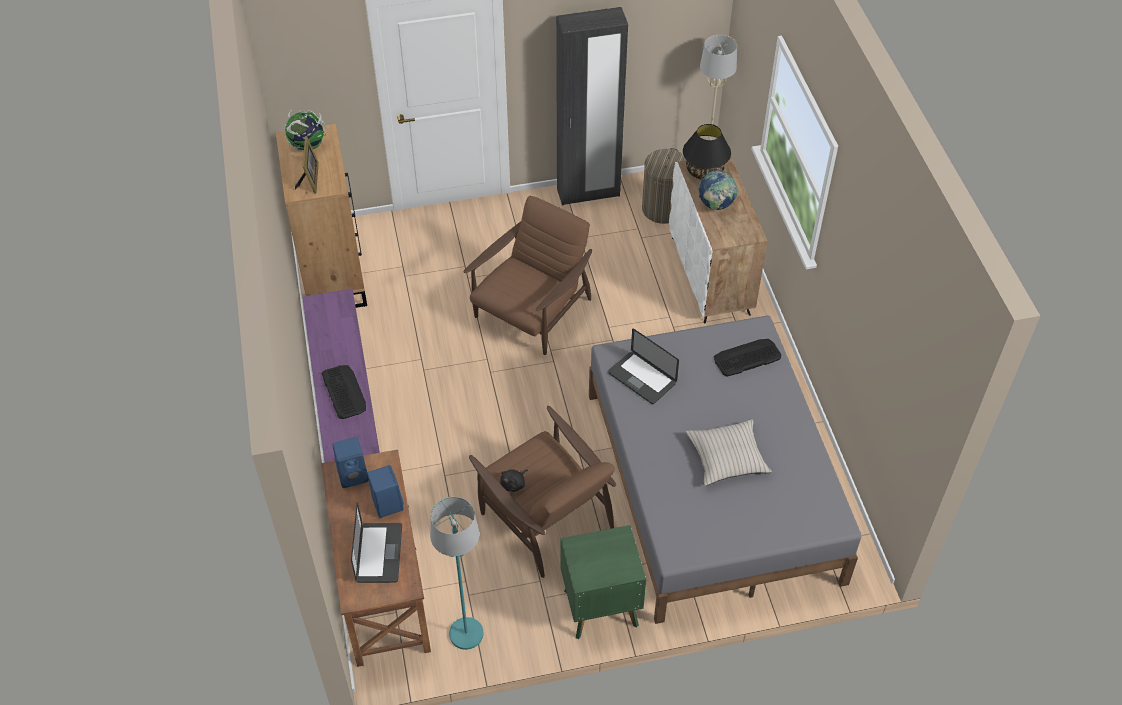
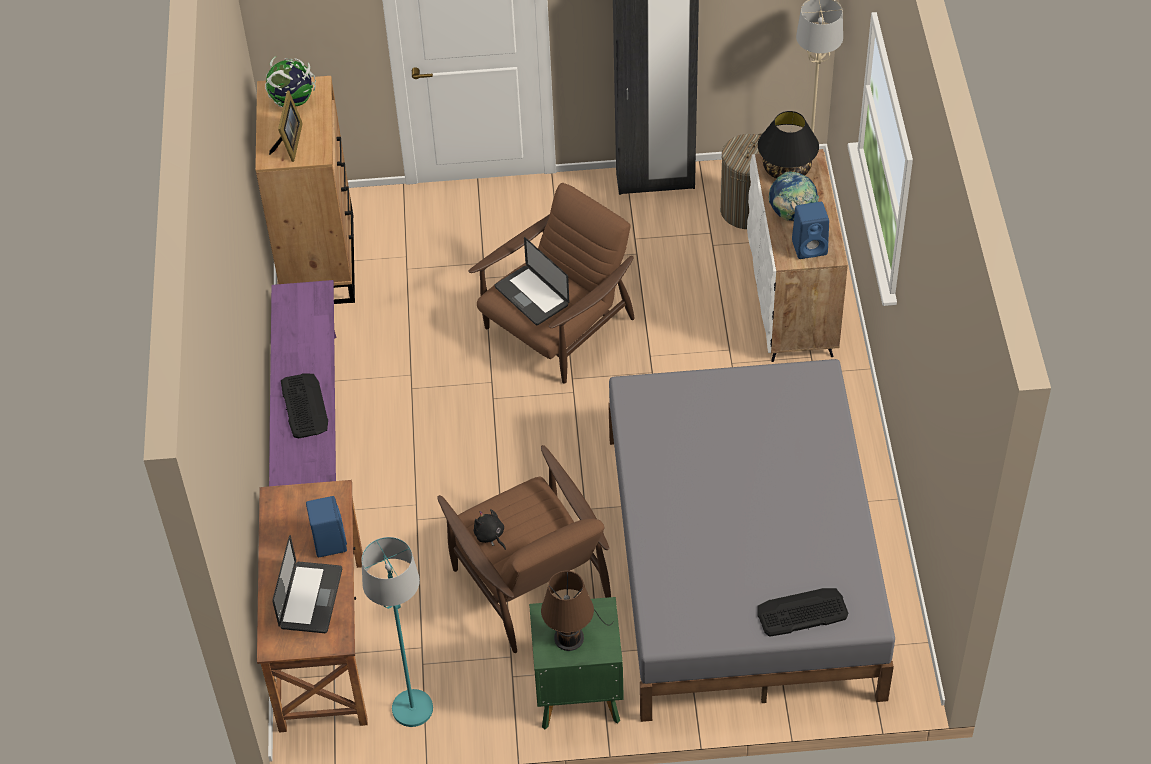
camera: 10 degrees right, 0 degrees up
(354, 475) = (296, 504): blue speaker -> blue speaker (810, 247)
(514, 484) = (490, 536): black plush toy -> black plush toy turned 90 degrees clockwise
(600, 561) = (571, 635): none -> brown table lamp
(642, 378) = (663, 423): laptop -> laptop (531, 296)
(727, 457) = (749, 528): beige pillow -> none
(746, 358) = (798, 409): keyboard -> keyboard (801, 612)

